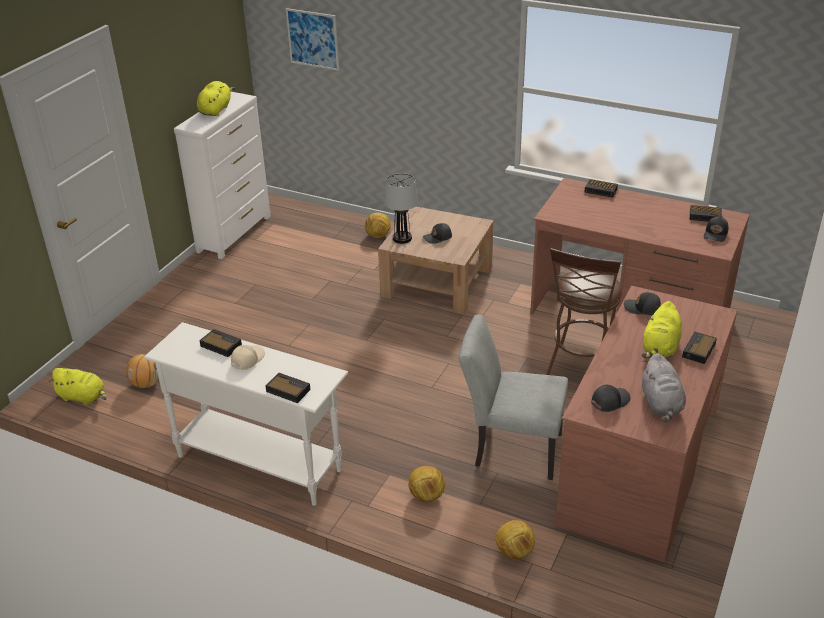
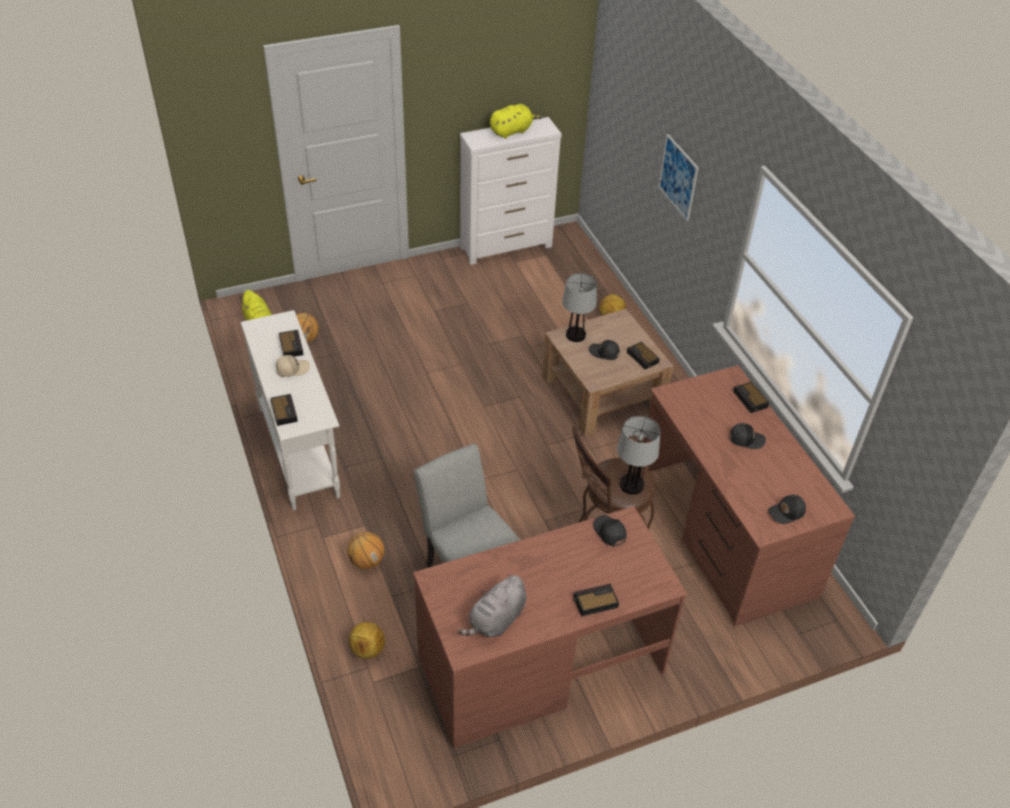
camera: 40 degrees right, 10 degrees up
(313, 39) = (627, 102): picture -> picture (678, 177)
(426, 496) = (366, 561): football -> basketball
(600, 281) = (631, 484): none -> table lamp
(609, 401) = (463, 587): black cap -> black cap (746, 439)
(660, 348) = (568, 576): yellow plush toy -> none
(706, 216) = (807, 489): alarm clock -> alarm clock (643, 358)

